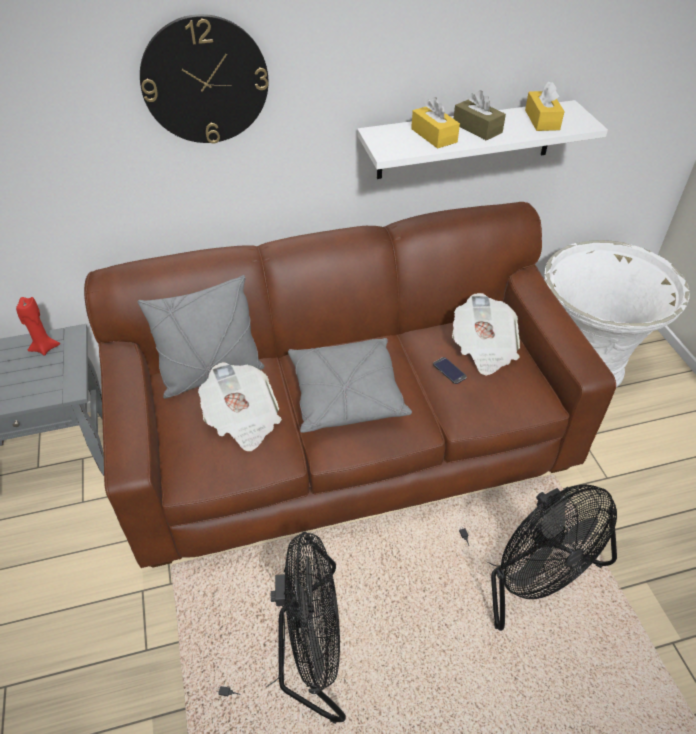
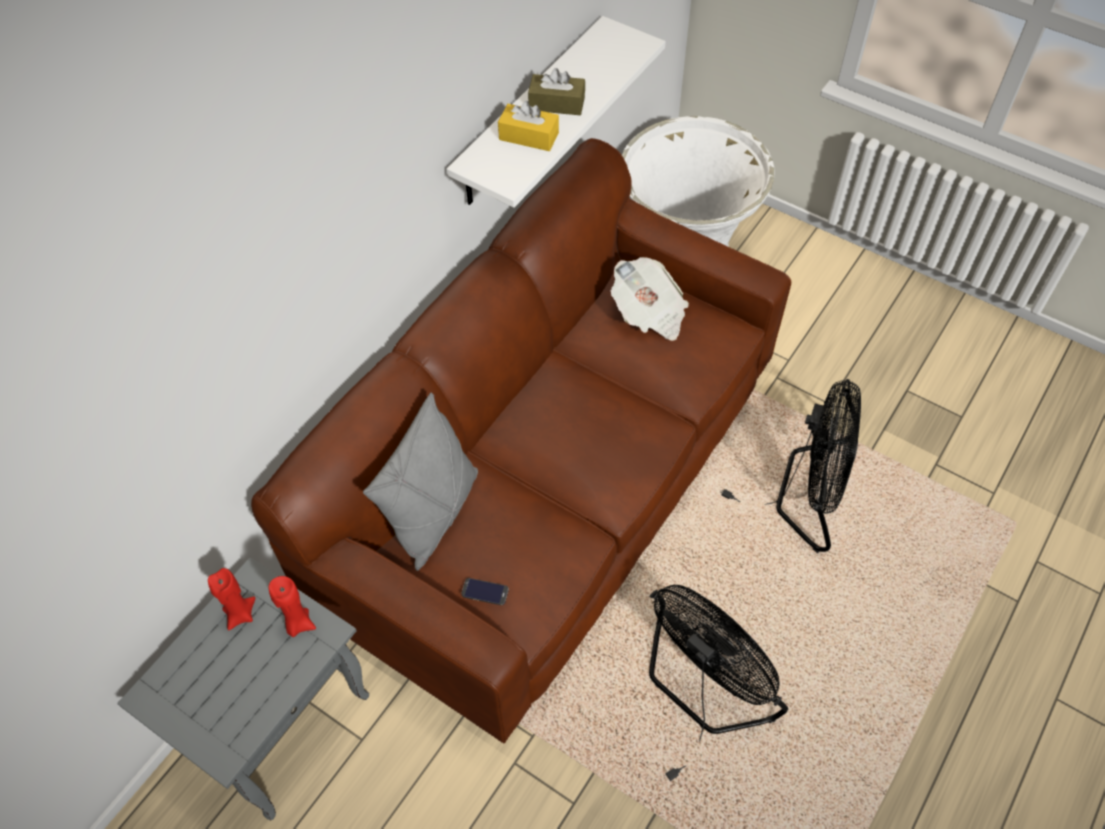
camera: 40 degrees left, 10 degrees up
(63, 373) = (298, 623): none -> red candle
(205, 81) = (318, 219): wall clock -> none
(242, 420) = (516, 534): newspaper -> none
(346, 395) = (581, 443): grey pillow -> none
(449, 371) = (642, 356): phone -> phone (485, 592)
(542, 120) = (601, 60): yellow tissue box -> none

